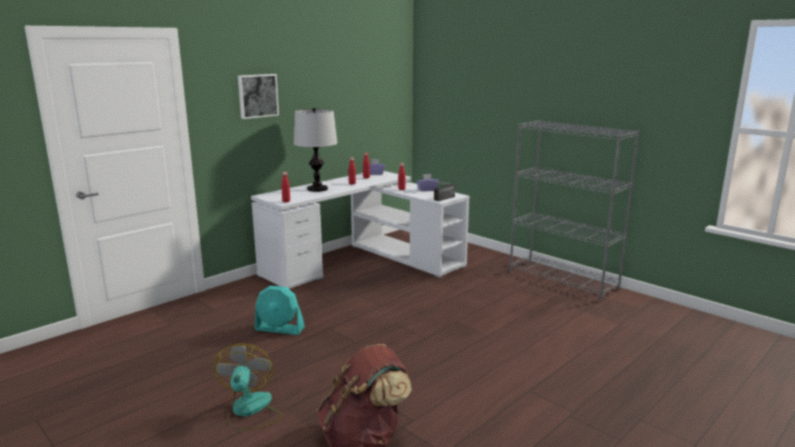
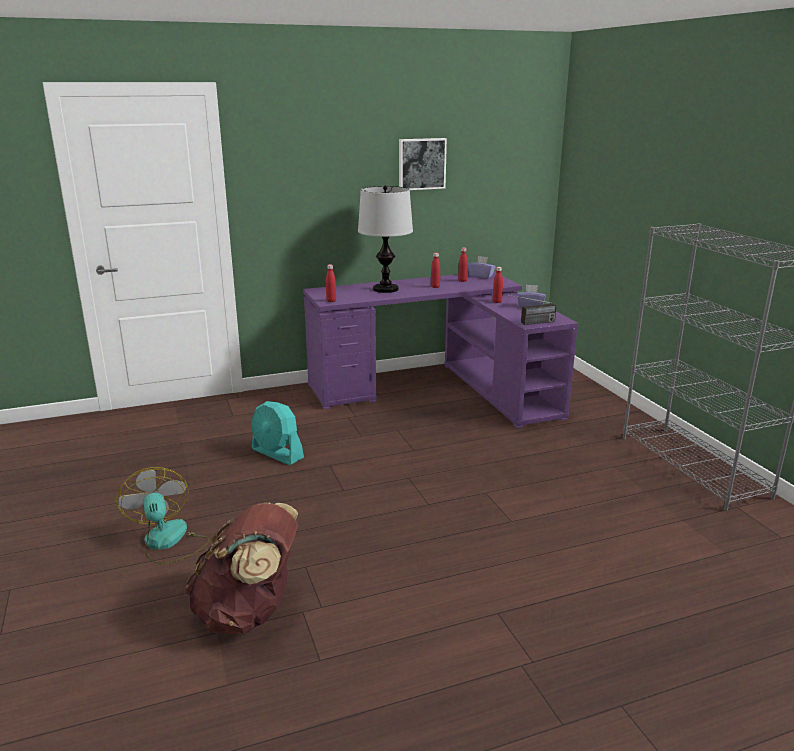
camera: 25 degrees right, 5 degrees up
(250, 411) = (168, 542): fan -> fan turned 45 degrees counterclockwise
(257, 95) = (319, 166): picture -> picture (421, 164)
(364, 261) = (442, 388): white desk -> purple desk

